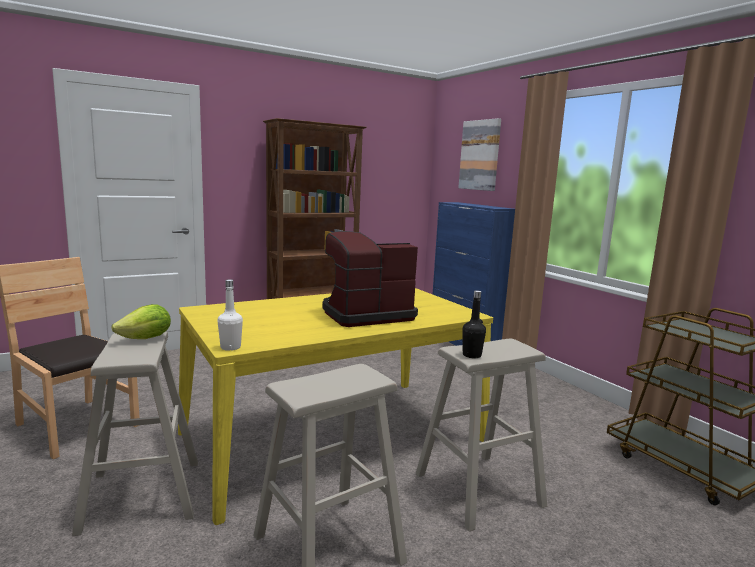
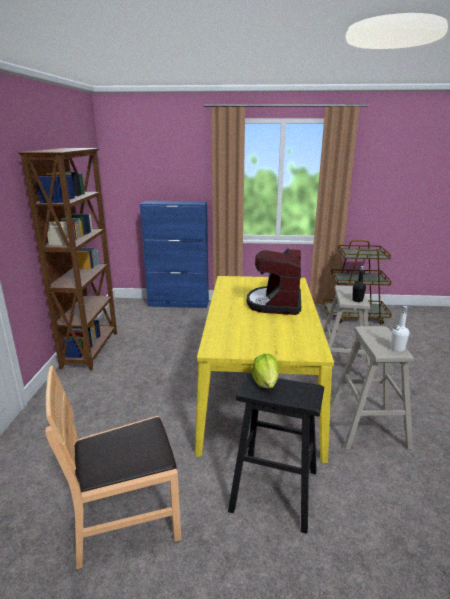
camera: 55 degrees left, 10 degrees up
(142, 494) = (274, 490): beige stool -> black stool
(230, 347) = (317, 354): white bottle -> white bottle (397, 349)
(480, 155) = (161, 162): picture -> none

